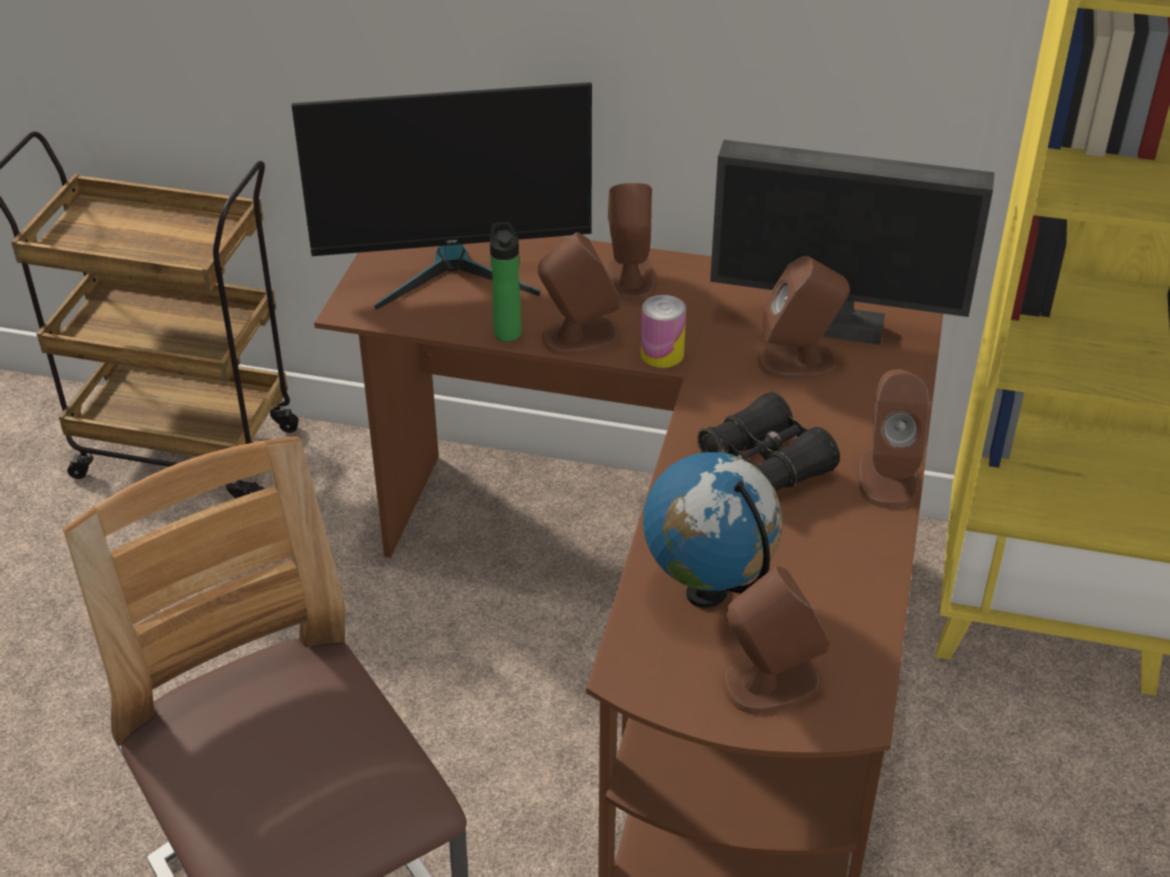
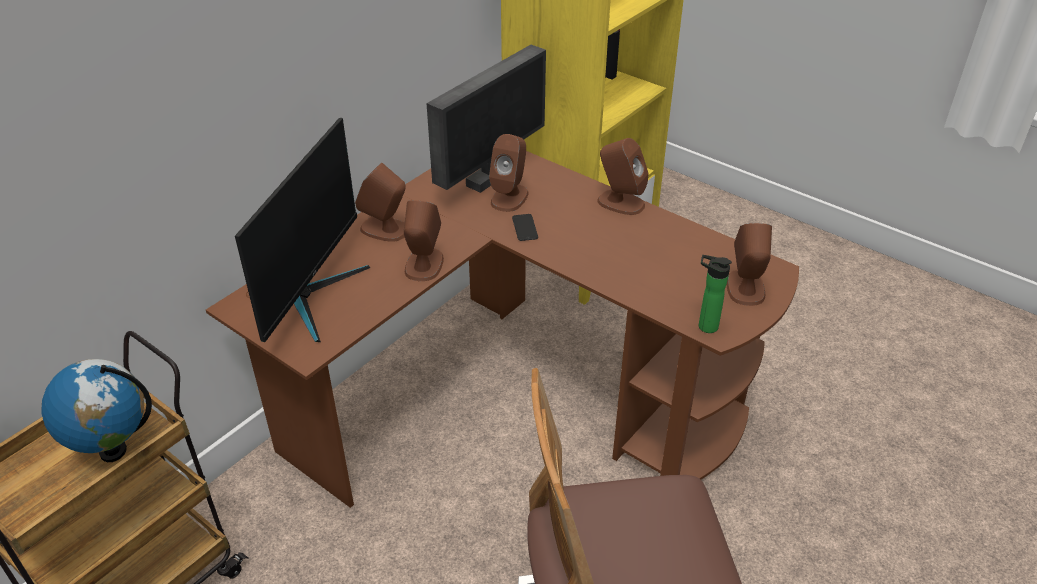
camera: 65 degrees left, 0 degrees up
(507, 331) = (393, 291): bottle -> bottle (704, 326)
(662, 354) = (466, 240): can -> none
(707, 592) = (672, 287): globe -> globe (113, 450)
(735, 399) = (525, 228): none -> phone
(765, 464) = (585, 236): black binoculars -> none

